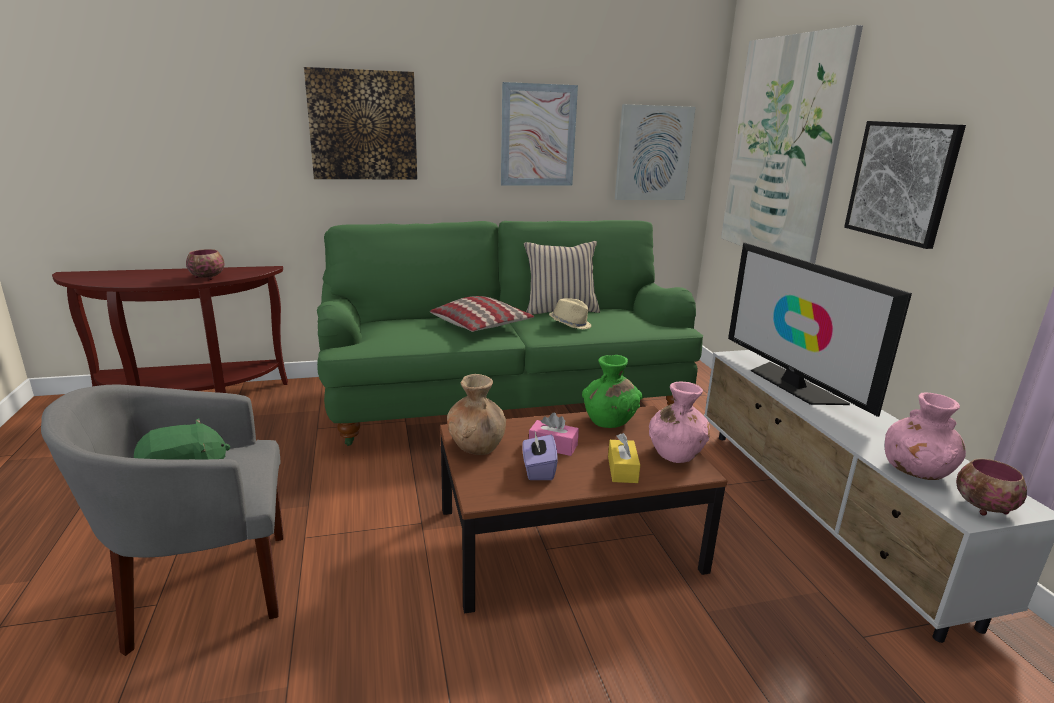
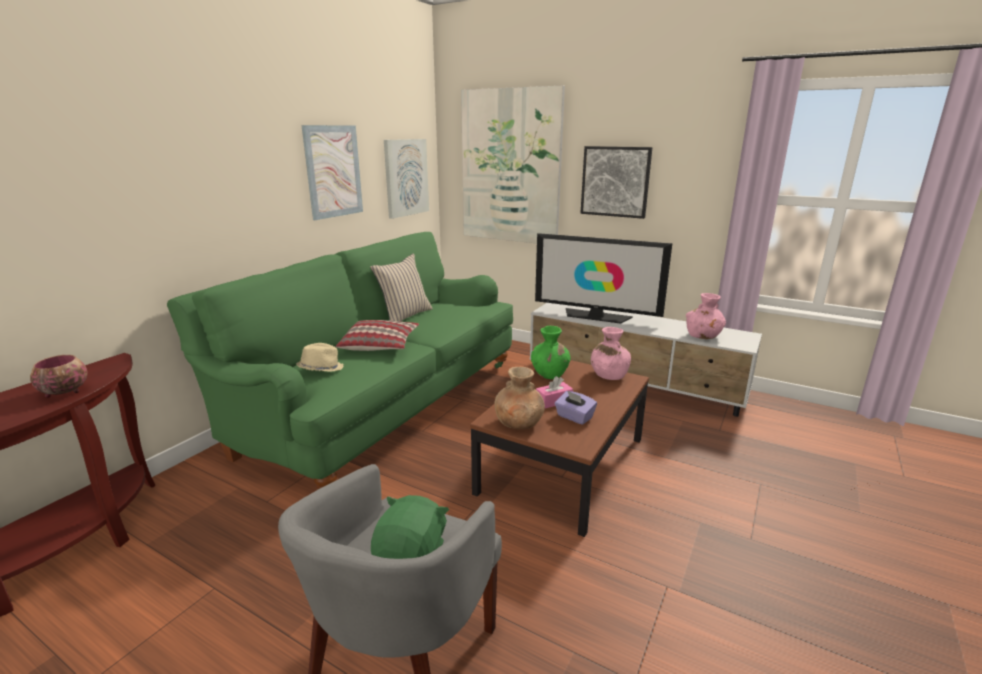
camera: 45 degrees left, 0 degrees up
(363, 125) = (185, 177): picture -> none
(570, 324) = (436, 322): beige hat -> beige hat (320, 369)
(622, 469) = (606, 395): yellow tissue box -> none
(983, 508) = (742, 341): bowl -> none

